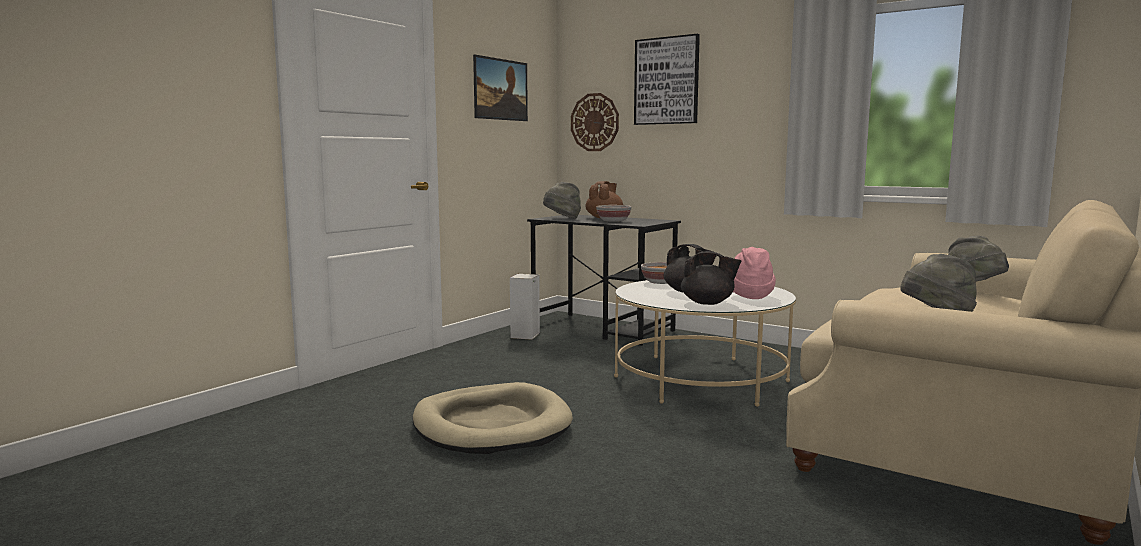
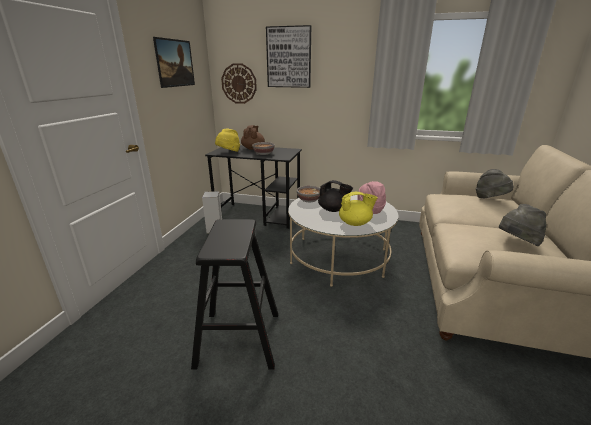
camera: 20 degrees left, 15 degrees up
(491, 425) = (239, 338): beige dog bed -> black stool
(562, 219) = (228, 152): grey hat -> yellow hat
(708, 303) = (355, 223): black teapot -> yellow teapot

